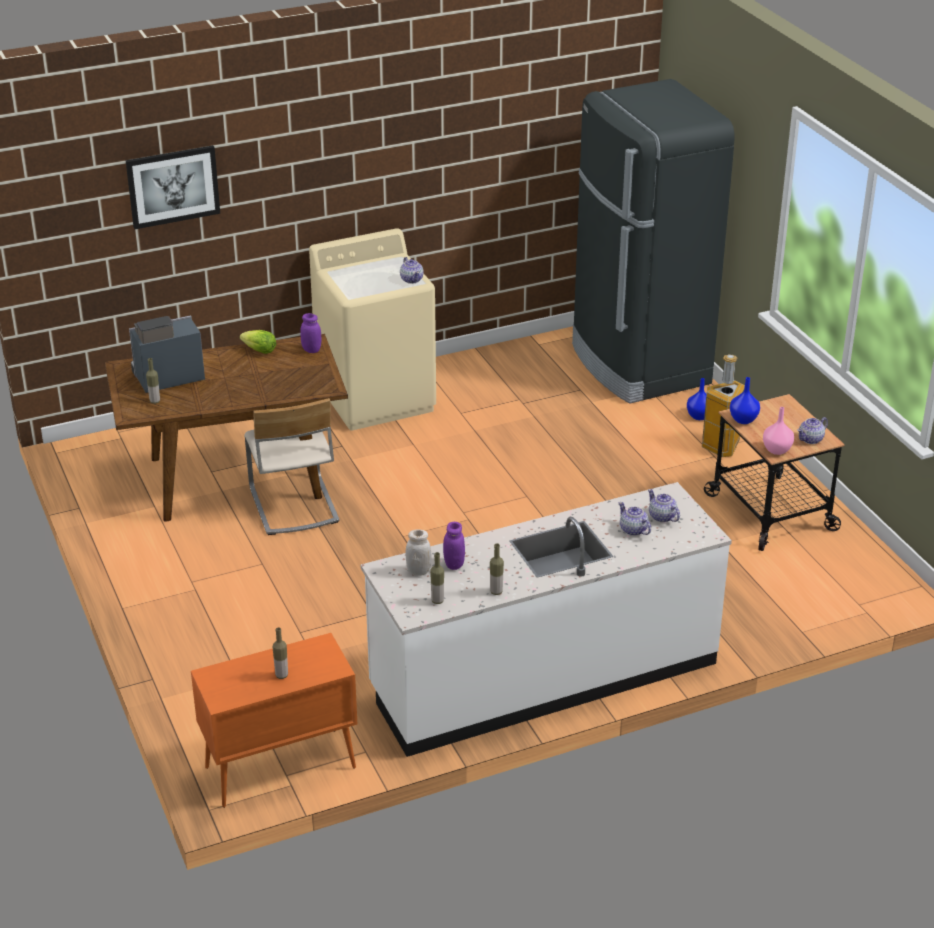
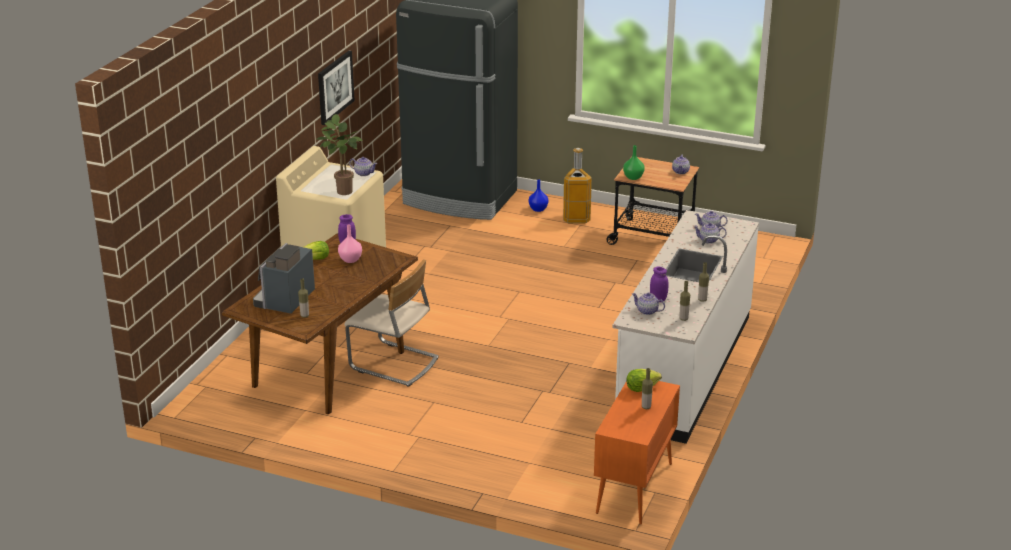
camera: 45 degrees left, 5 degrees down
(173, 186) = (208, 152): picture -> picture (335, 87)
(314, 653) = (641, 388): none -> lettuce
(359, 289) = (341, 191): none -> potted plant
(418, 571) = (647, 311): white jar -> teapot
(743, 420) = (633, 177): blue vase -> green vase
(776, 450) = (674, 184): pink vase -> pink vase (350, 260)

